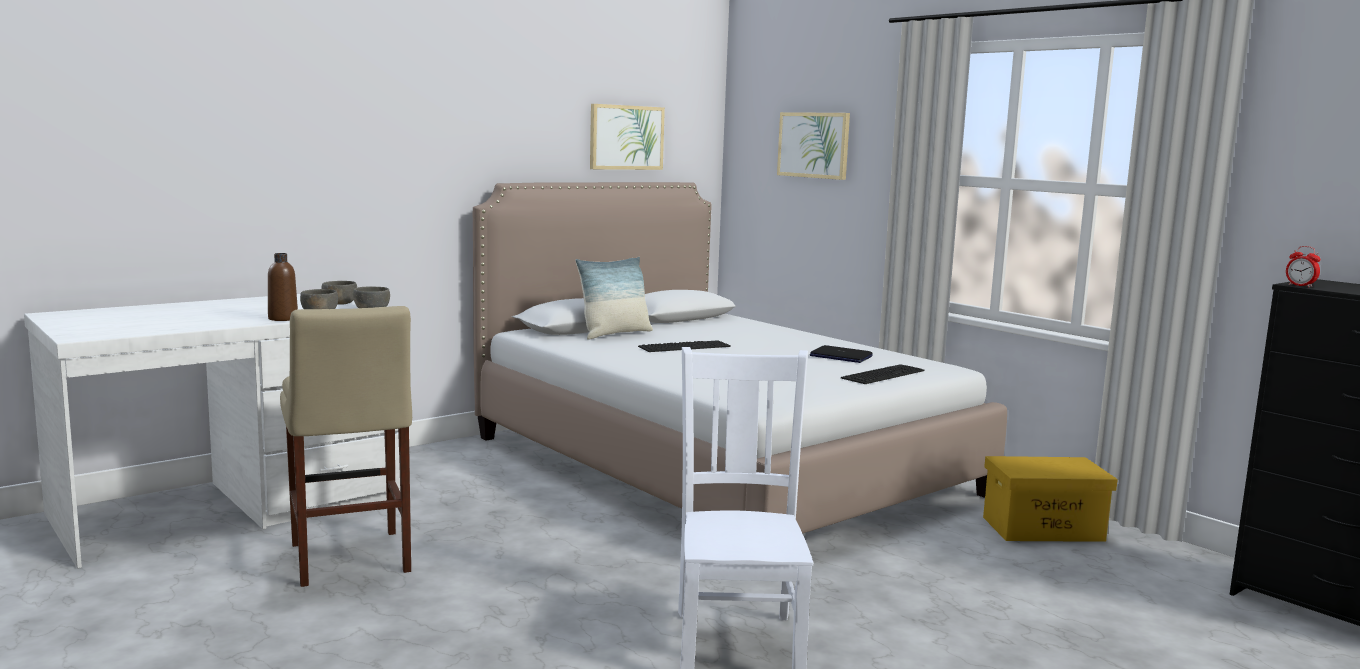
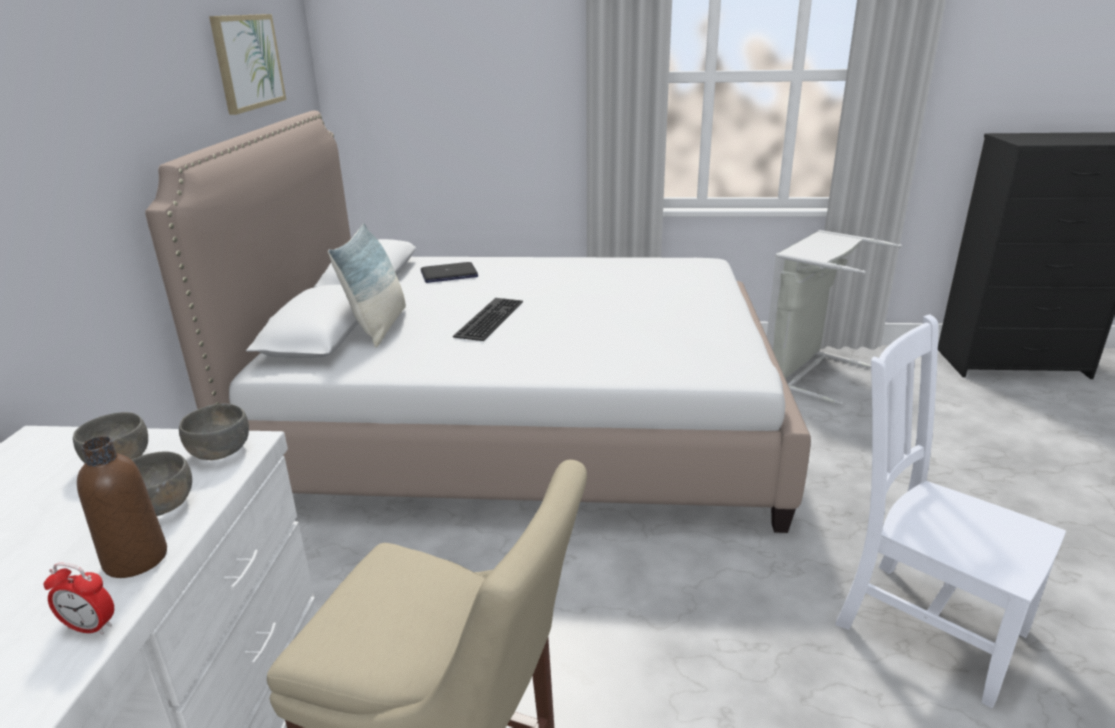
camera: 45 degrees left, 15 degrees up
(813, 145) = (460, 50): picture -> none
(840, 356) = (620, 279): laptop -> laptop (449, 274)
(882, 374) = (700, 288): keyboard -> none
(1043, 528) = (808, 373): yellow storage box -> grey laundry basket
(1300, 286) = (1032, 143): alarm clock -> alarm clock (90, 627)

